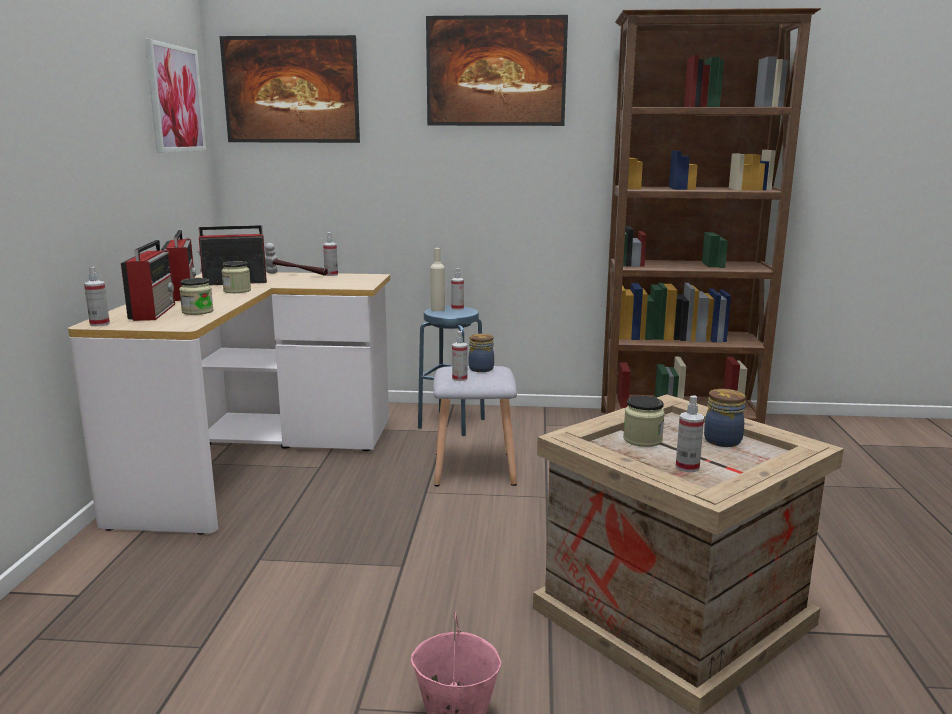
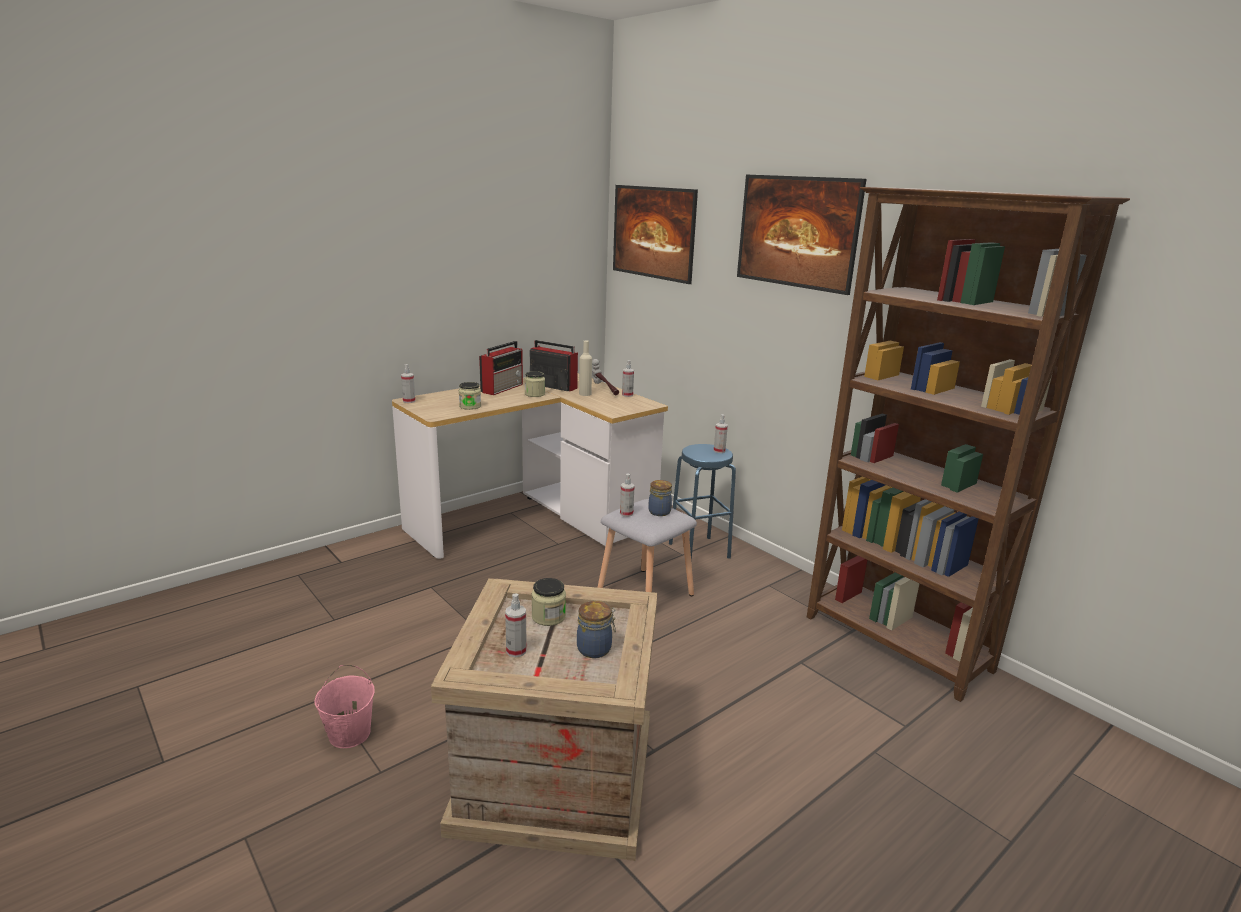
camera: 45 degrees right, 5 degrees up
(154, 311) = (453, 399): radio -> none
(175, 99) = (557, 238): picture -> none
(437, 309) = (702, 447): beige bottle -> beige bottle (585, 394)

